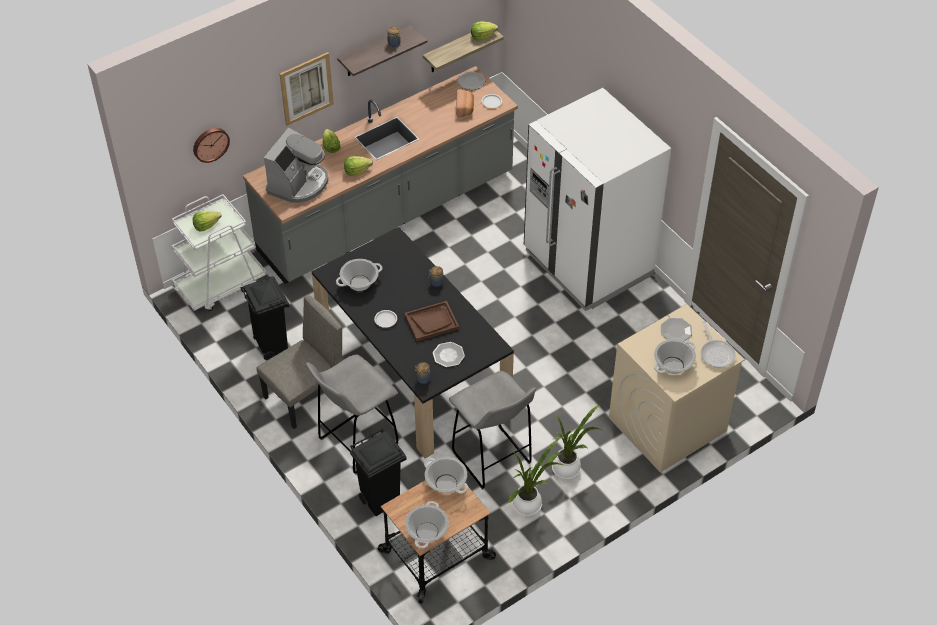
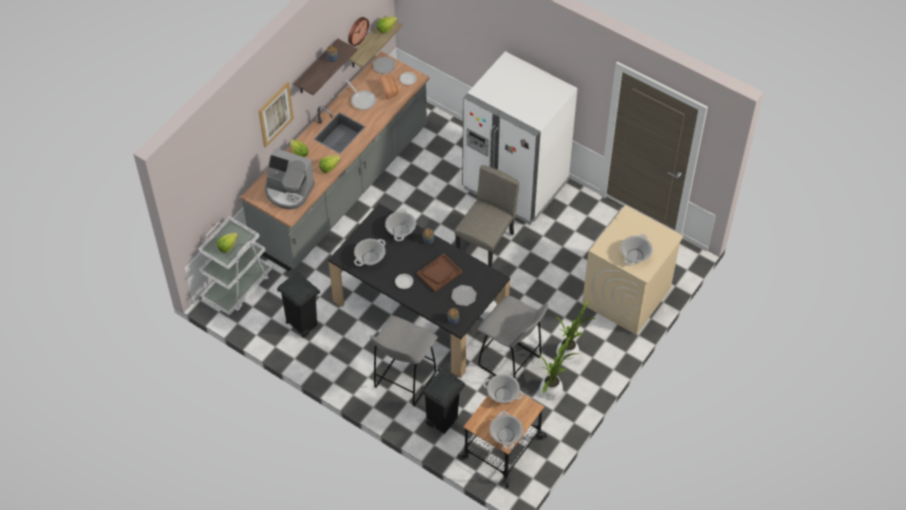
camera: 20 degrees left, 5 degrees up
(210, 144) = (218, 181): wall clock -> wall clock (357, 30)
(298, 183) = (288, 191): coffee machine -> coffee machine turned 105 degrees clockwise
(304, 397) = (347, 358): beige chair -> beige chair (485, 242)
(410, 263) = (401, 230): none -> cooking pot
(676, 331) = (626, 228): plate -> none
(716, 353) = (661, 237): frying pan -> frying pan (362, 100)

